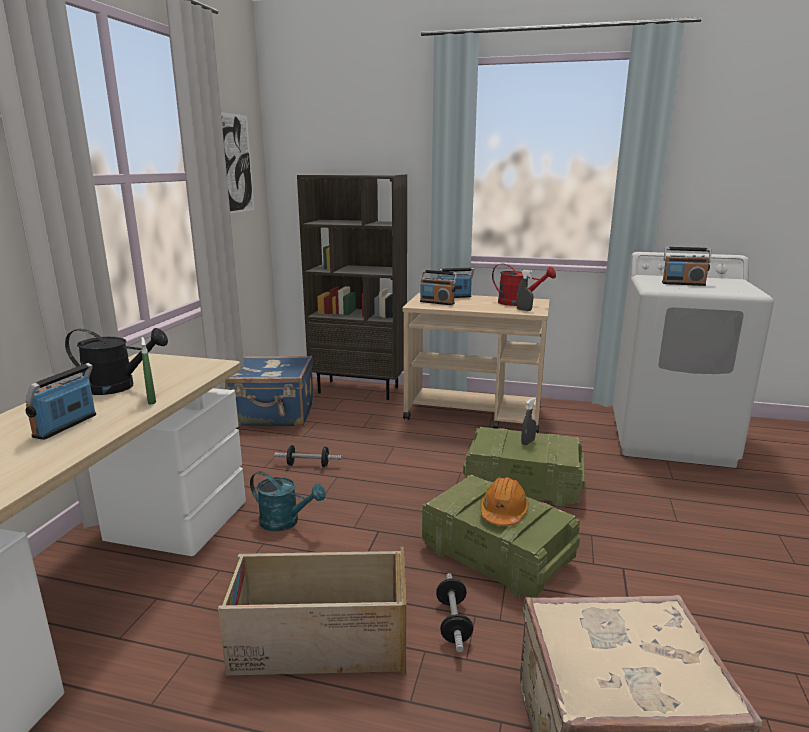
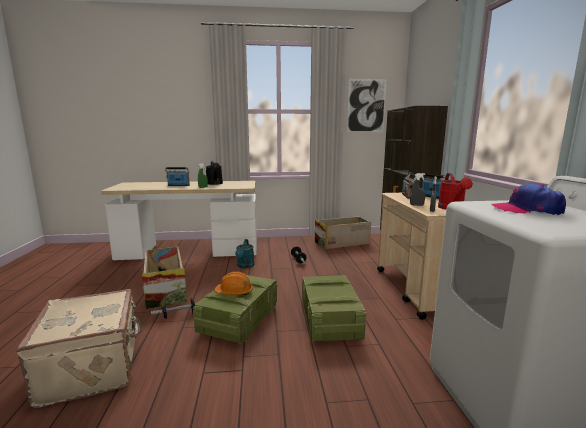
camera: 70 degrees right, 5 degrees down
(274, 415) = (342, 243): blue suitcase -> crate
(528, 442) = (335, 291): grey spray bottle -> grey spray bottle (416, 205)
(683, 284) = (527, 210): radio -> cap

